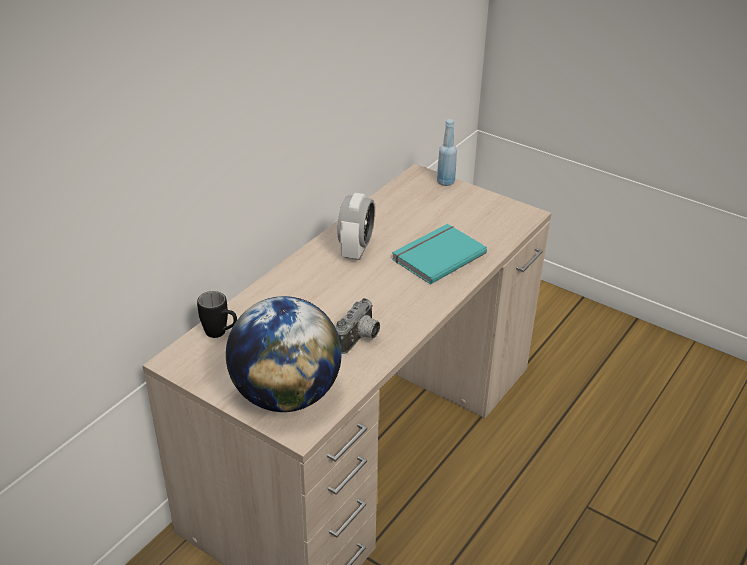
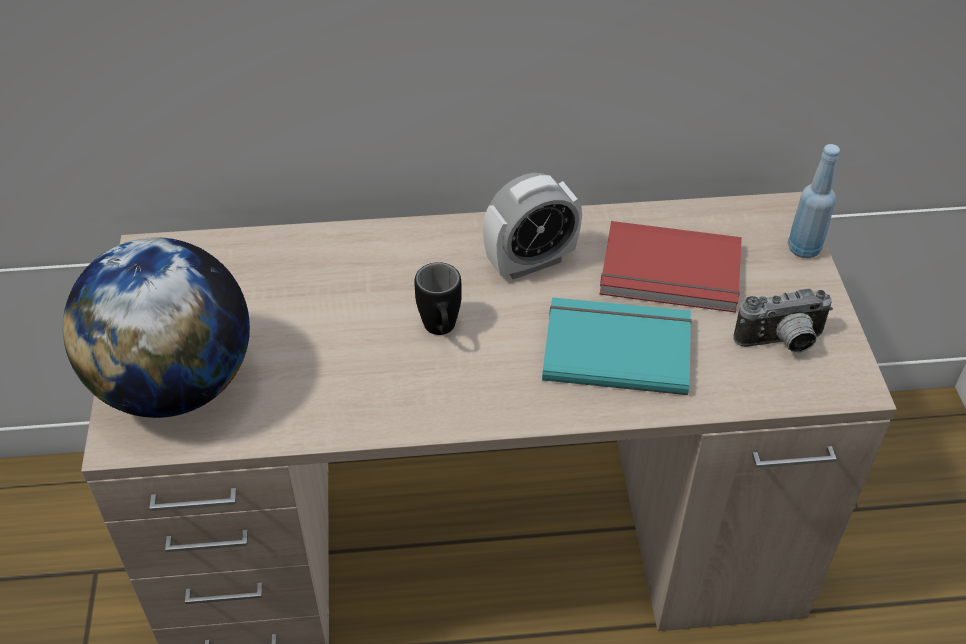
camera: 50 degrees right, 10 degrees up
(221, 334) = (233, 257): black mug -> black mug (441, 331)
(360, 339) = (348, 384): camera -> camera (782, 343)
(415, 219) = (671, 274): none -> red book

